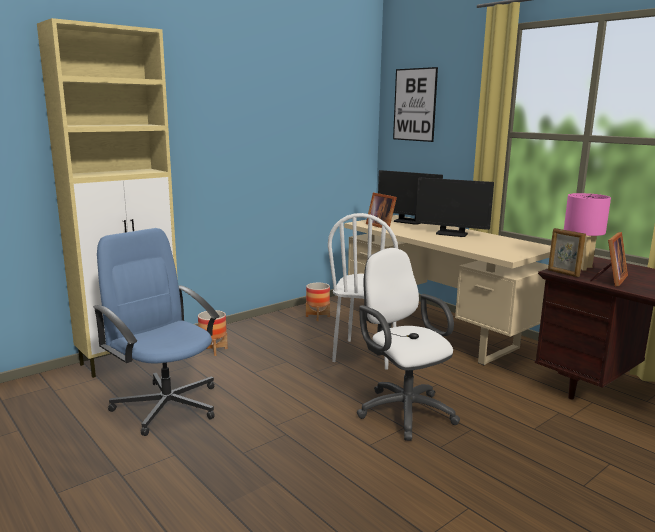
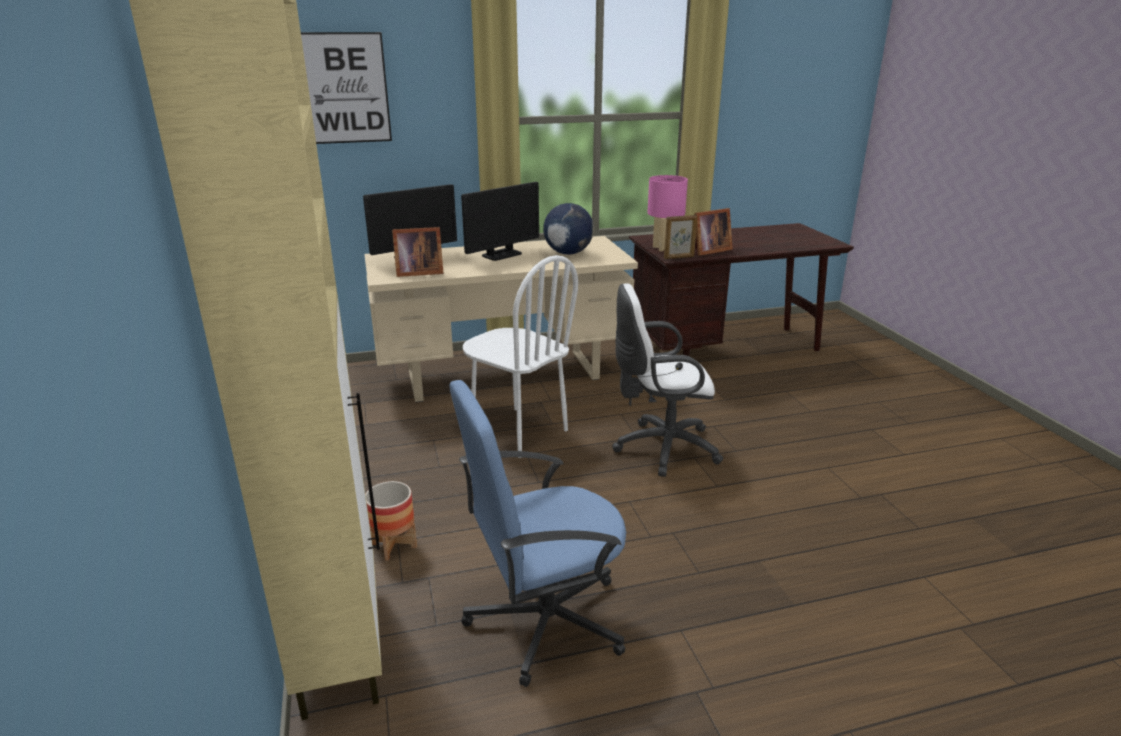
camera: 65 degrees left, 10 degrees up
(317, 316) = (371, 432): planter -> none
(491, 245) = (568, 253): none -> globe
(610, 280) = (708, 251): picture frame -> picture frame turned 90 degrees clockwise

